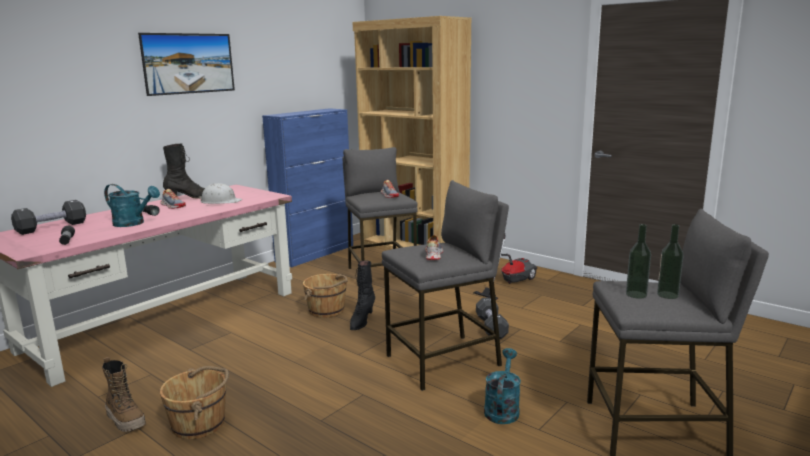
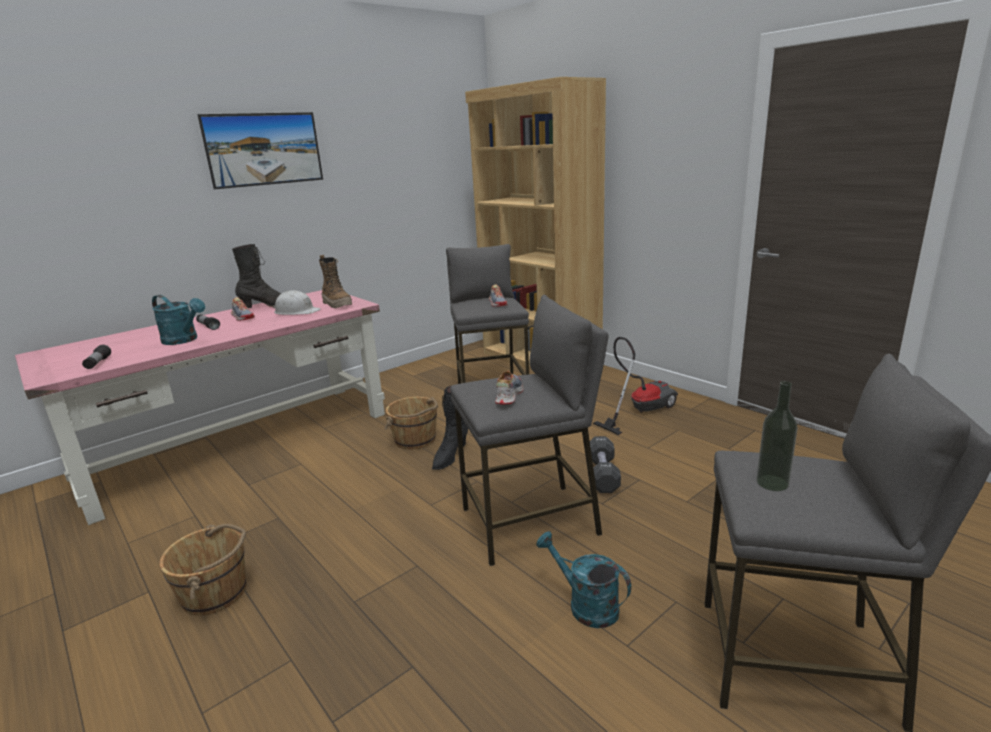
camera: 10 degrees right, 5 degrees up
(51, 227) = (99, 344): black dumbbell -> none
(126, 420) = (141, 579): boot -> boot (337, 304)
(316, 253) = (429, 363): blue cabinet -> none
(502, 408) = (585, 605): turquoise watering can -> turquoise watering can turned 75 degrees counterclockwise
(667, 295) = (822, 487): bottle -> none

